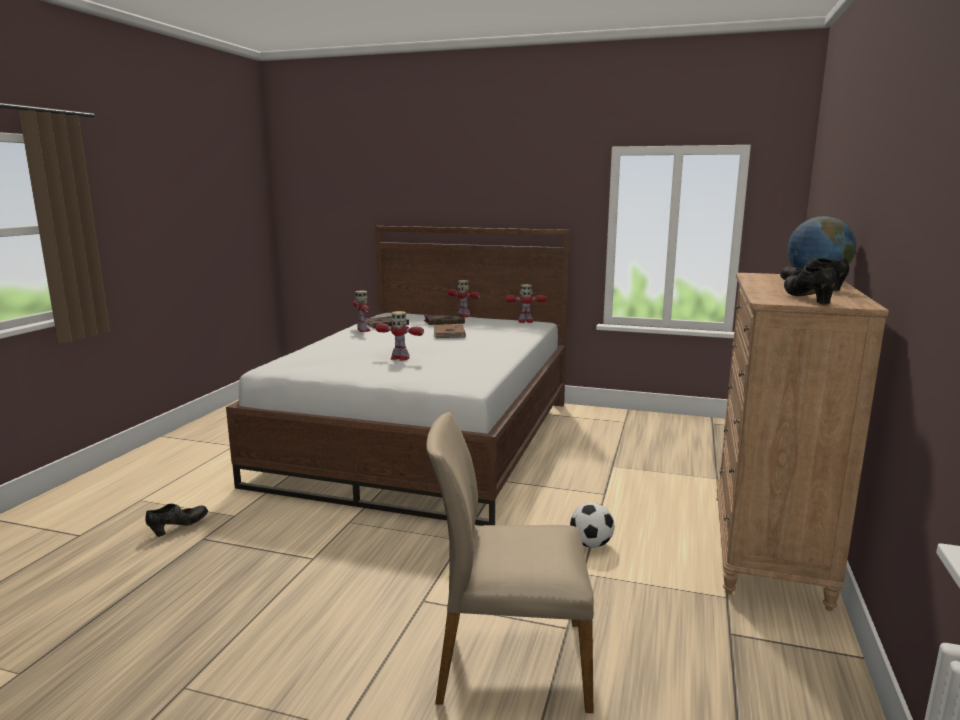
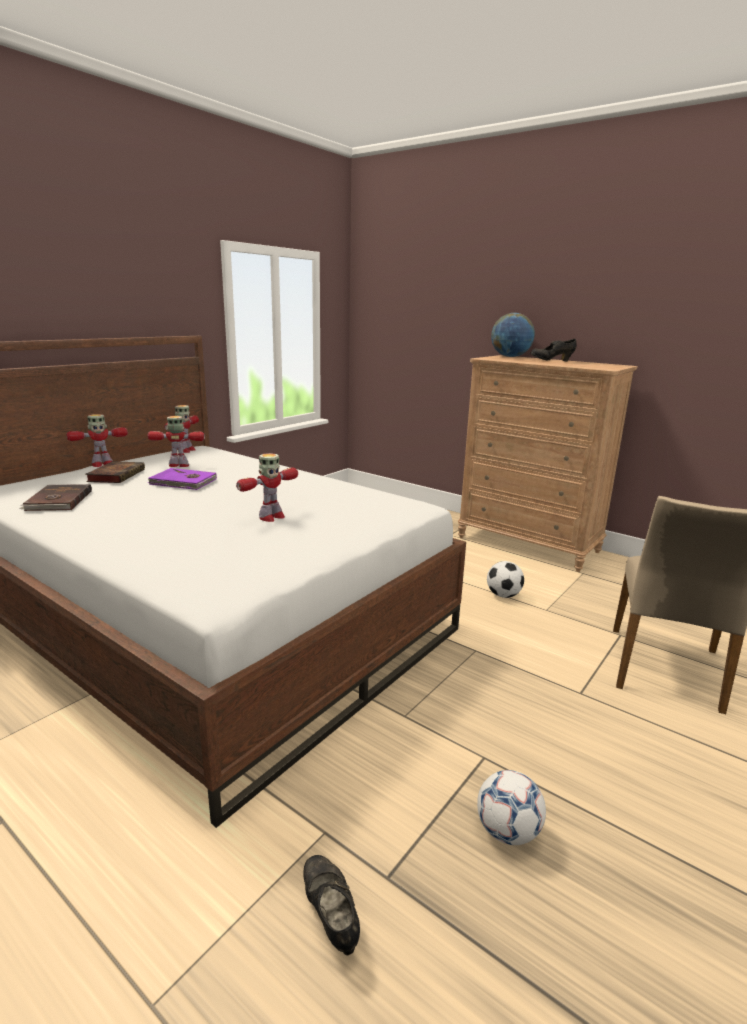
camera: 70 degrees left, 5 degrees up
(240, 574) = (507, 831): none -> football
(363, 330) = (72, 517): toy robot -> toy robot (179, 465)
(448, 333) = (183, 482): brown book -> purple book
(807, 299) = (602, 366): black shoe -> none

